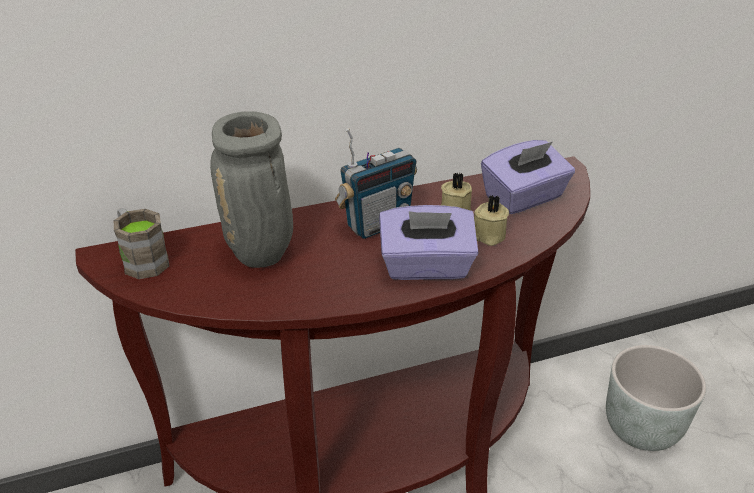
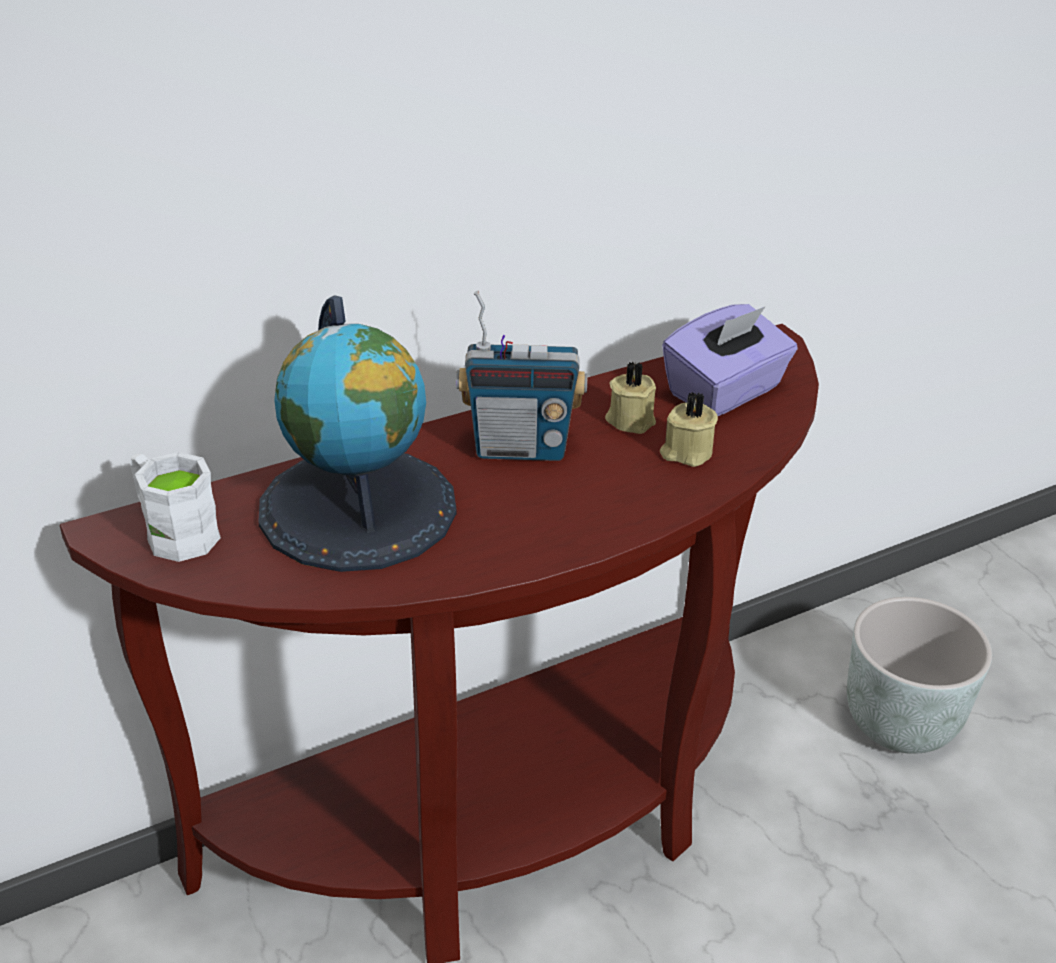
camera: 10 degrees left, 0 degrees up
(142, 259) = (174, 531): brown mug -> white mug
(262, 254) = (359, 508): grey vase -> globe
(377, 224) = (520, 448): radio -> radio turned 45 degrees clockwise
(426, 267) = (609, 506): purple tissue box -> none

